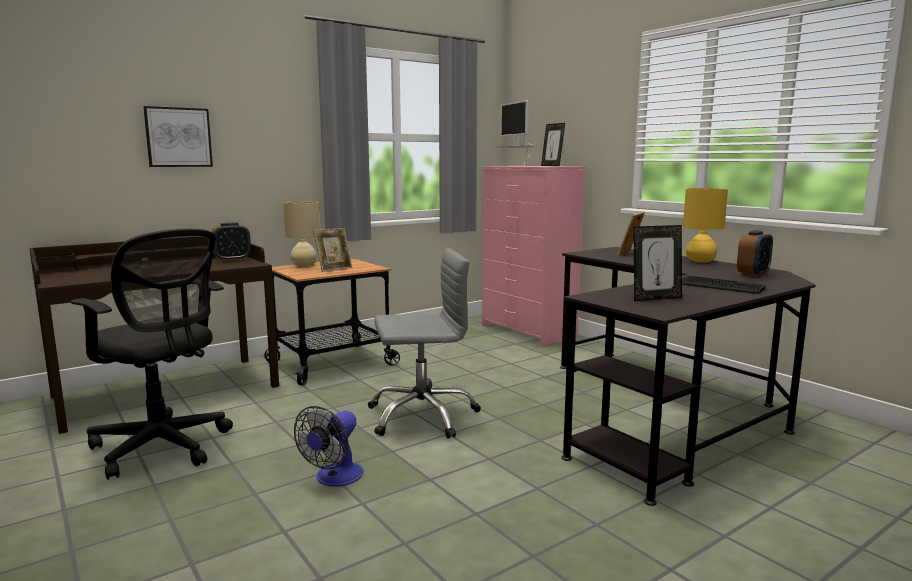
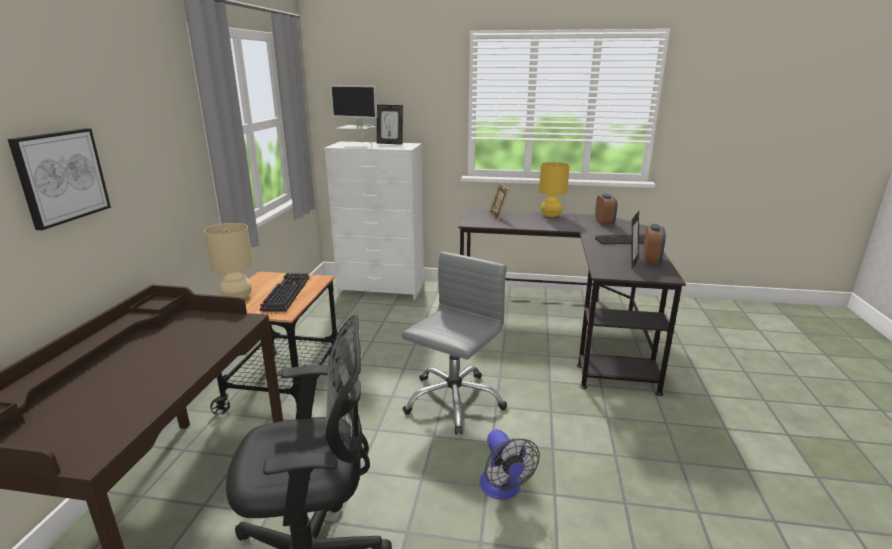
camera: 45 degrees left, 10 degrees up
(232, 259) = (193, 321): alarm clock -> alarm clock (651, 260)
(334, 269) = (285, 293): picture frame -> keyboard
(527, 332) = (382, 289): pink dresser -> white dresser

